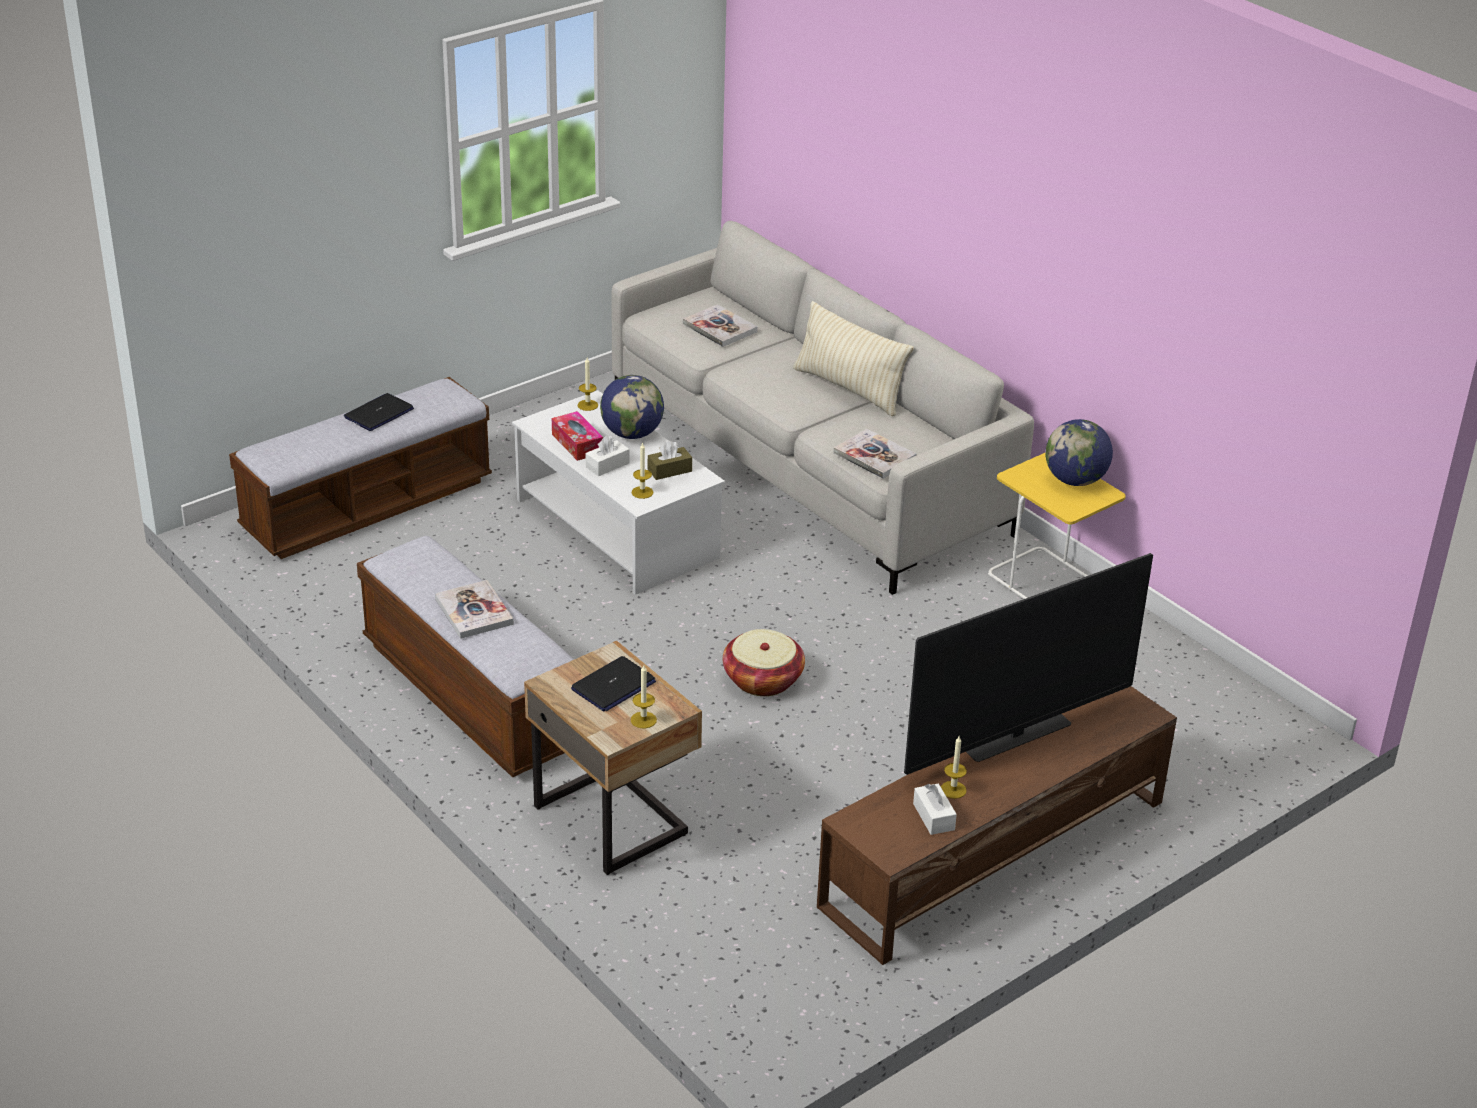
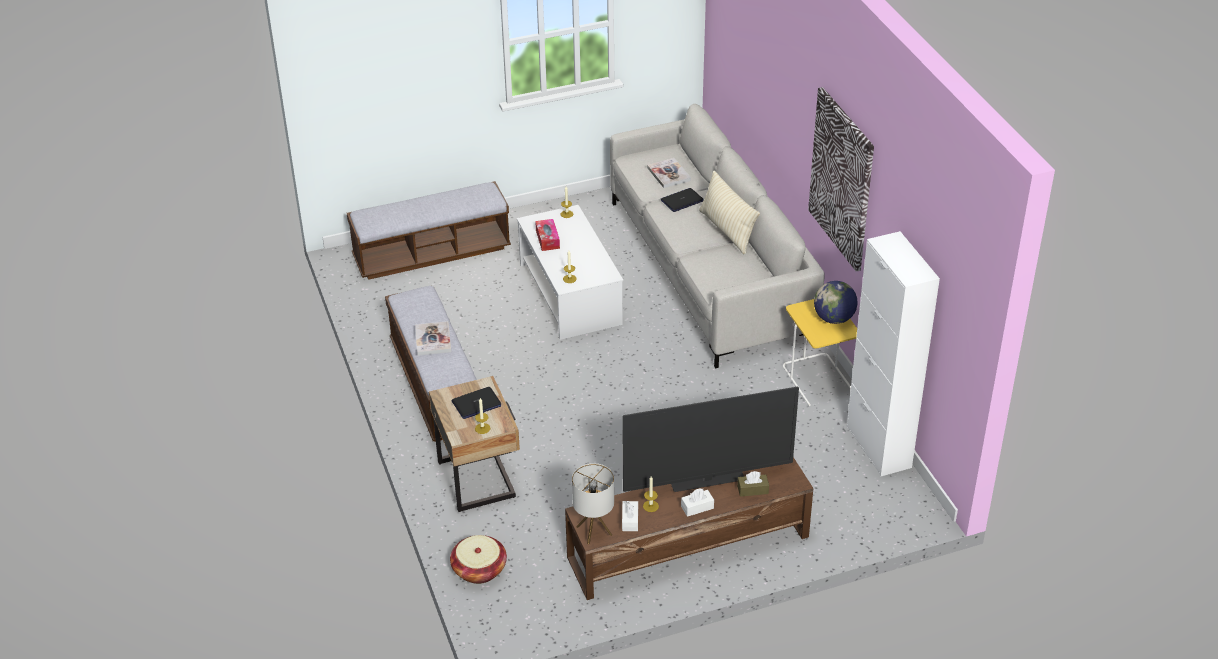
camera: 20 degrees right, 5 degrees up
(379, 413) = (440, 200): laptop -> laptop (682, 200)
(607, 465) = (558, 257): white tissue box -> white tissue box (697, 507)
(632, 434) = (583, 238): globe -> none
(669, 470) = (593, 267): brown tissue box -> brown tissue box (752, 490)
(762, 680) = (607, 409): basket -> basket (479, 569)
(874, 456) = (717, 280): book -> none
(887, 843) = (594, 531): none -> table lamp
(1066, 260) = (842, 179): none -> picture
(1186, 659) = (878, 447): none -> white cabinet

